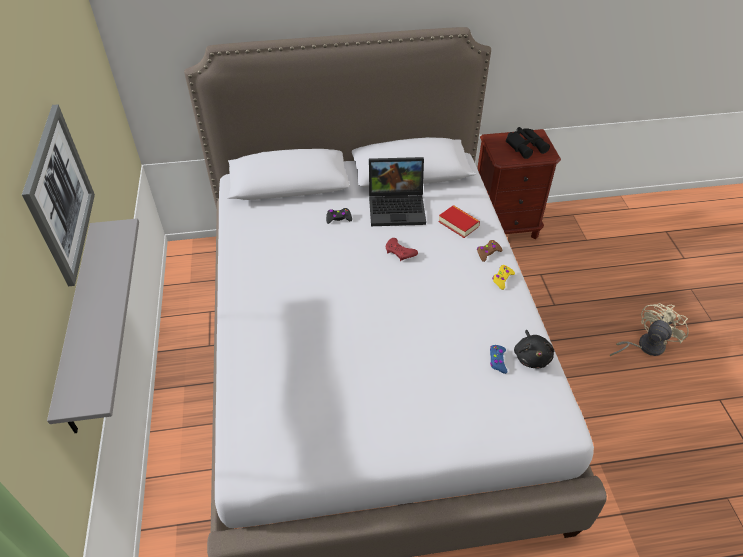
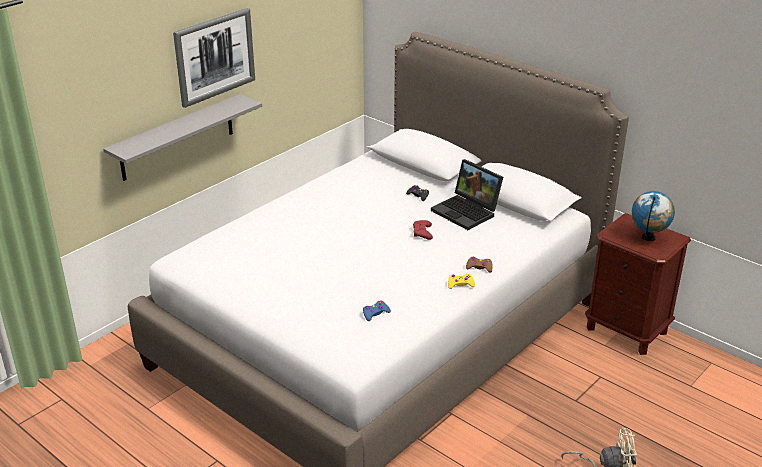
camera: 50 degrees right, 15 degrees down
(458, 224) = (490, 243): book -> none
(526, 146) = (648, 238): black binoculars -> globe
(532, 356) = (400, 327): black plush toy -> none

